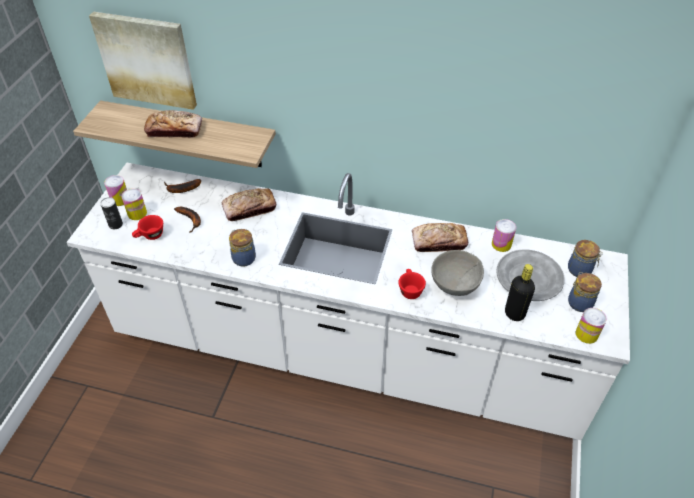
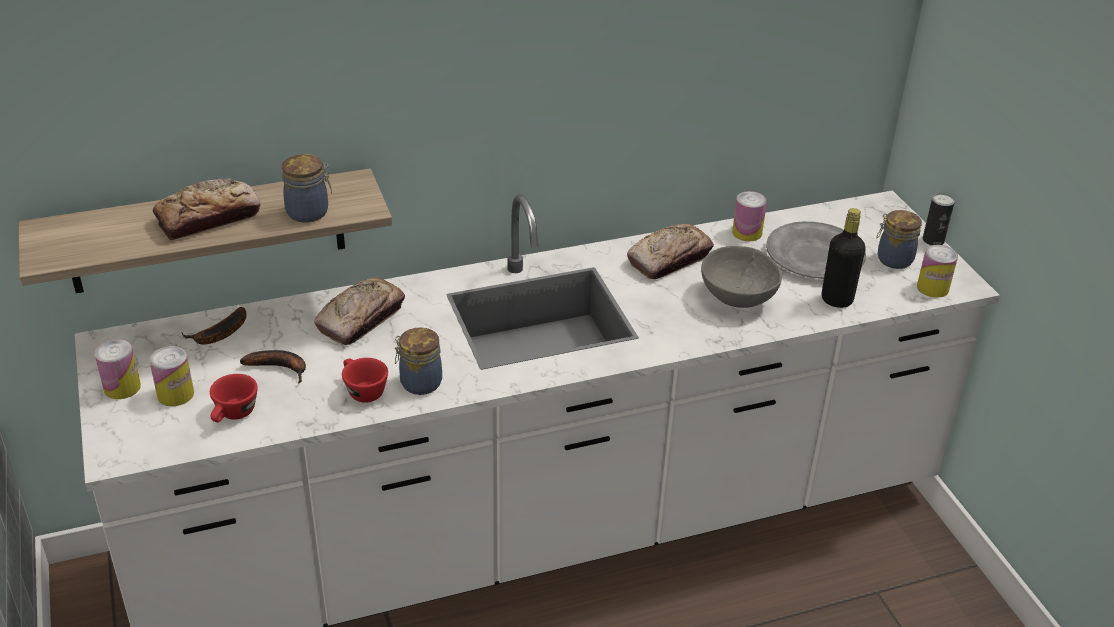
camera: 35 degrees left, 10 degrees down
(115, 224) = (153, 423): can -> can (933, 240)
(147, 60) = (129, 107): picture -> none
(409, 289) = (688, 326): red cup -> red cup (362, 390)
(580, 270) = (861, 225): jar -> jar (309, 212)

